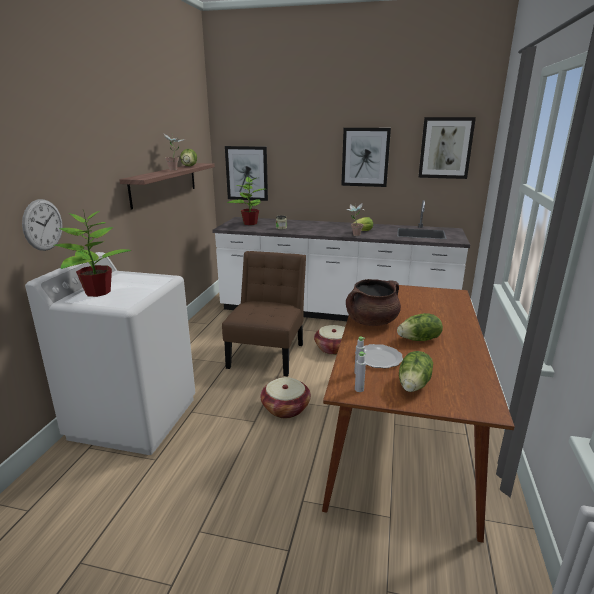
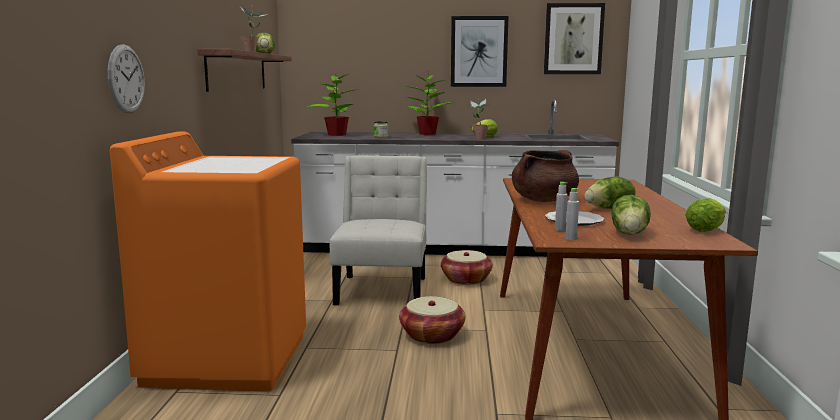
camera: 10 degrees left, 10 degrees down
(97, 292) = (199, 166): potted plant -> potted plant (426, 134)
(134, 417) = (227, 358): white washing machine -> orange washing machine
(247, 173) = (327, 75): picture -> none
(268, 353) = (383, 289): brown chair -> white chair
(486, 384) = (707, 229): none -> lettuce

